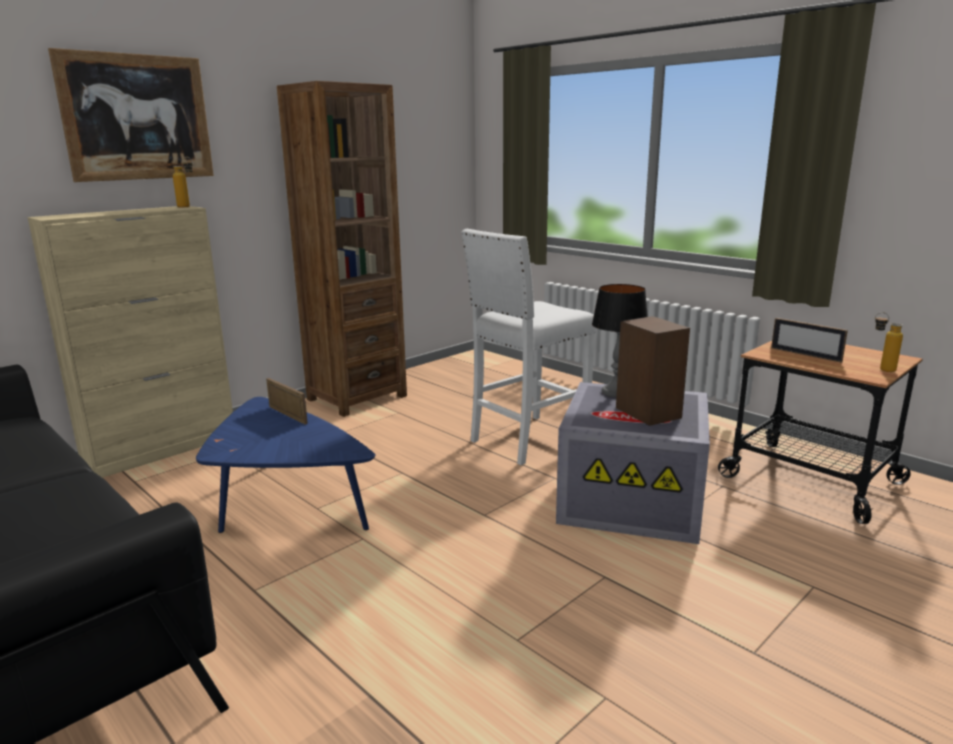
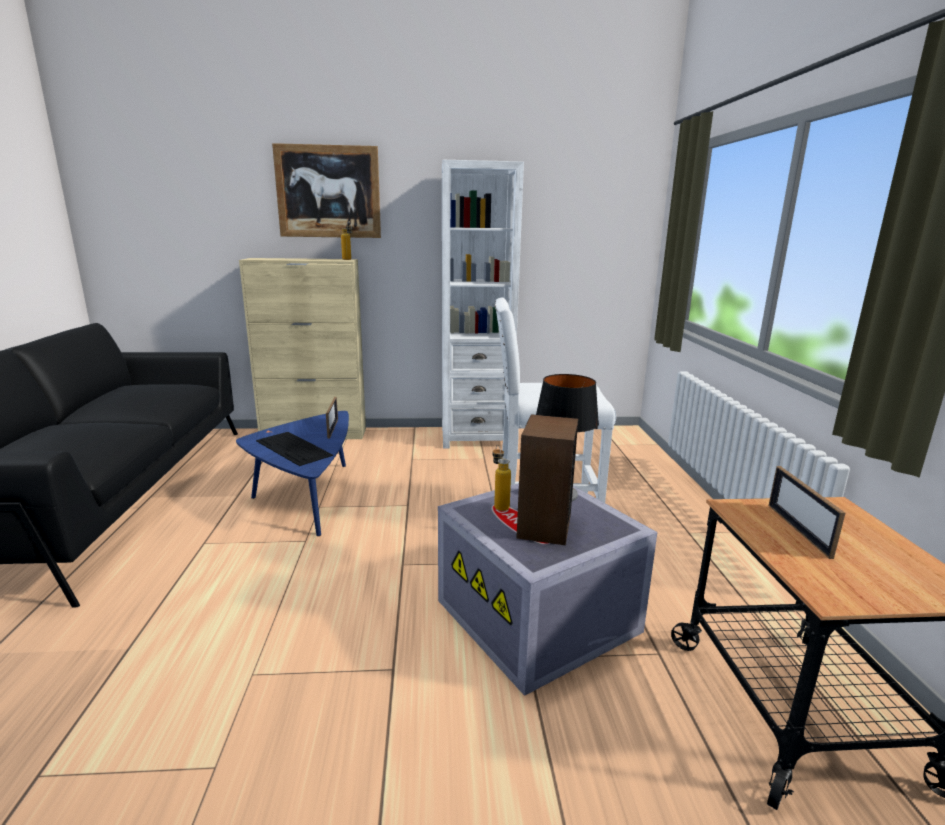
camera: 40 degrees right, 0 degrees up
(291, 443) = (294, 448): none -> keyboard
(356, 397) = (475, 437): brown bookcase -> white bookcase
(881, 369) = (875, 592): bottle -> bottle (499, 505)

